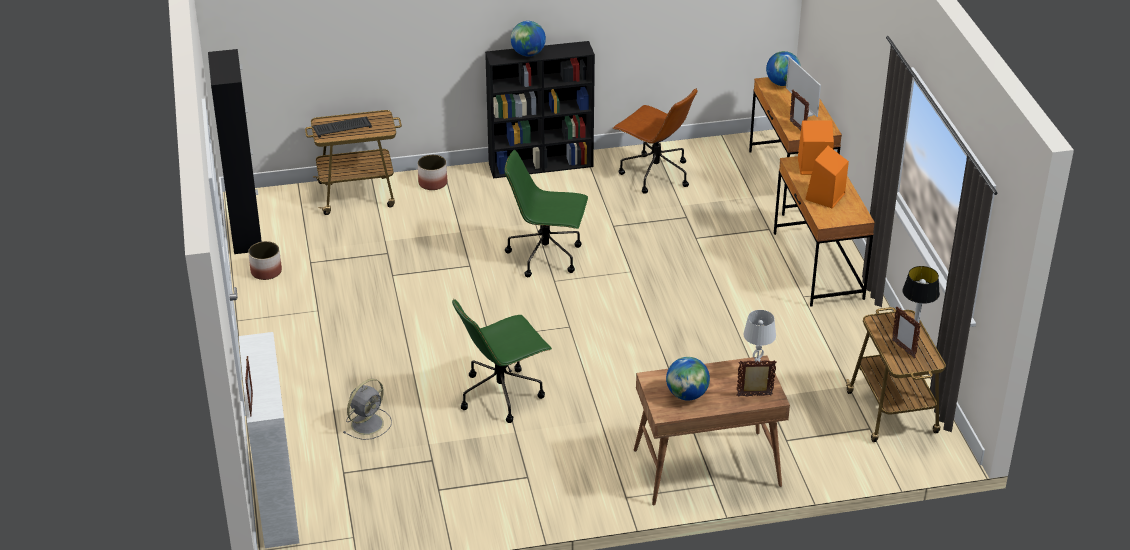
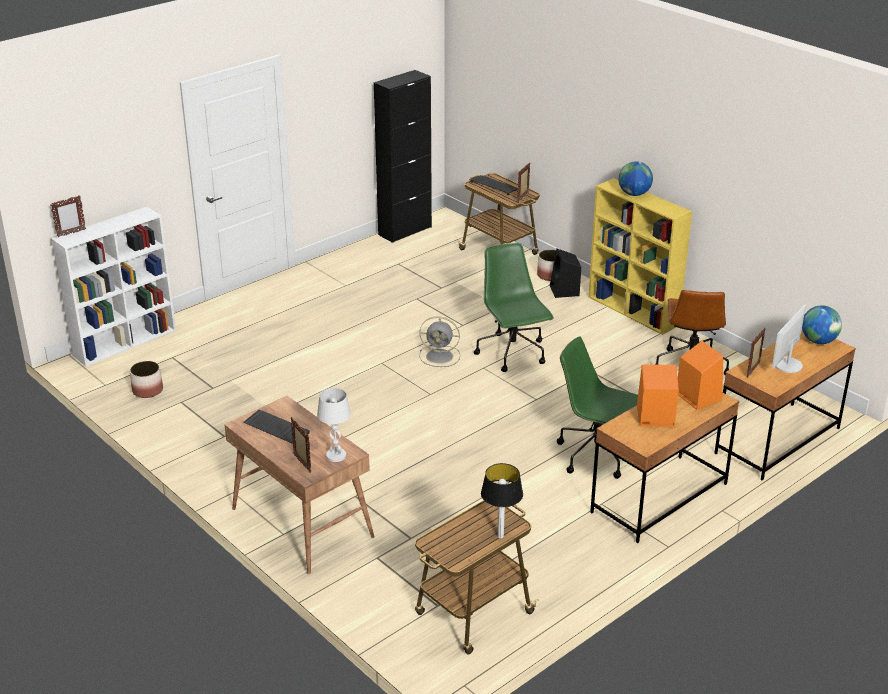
camera: 60 degrees right, 5 degrees down
(266, 272) = (370, 252): planter -> planter (147, 390)
(368, 423) = (235, 348): grey fan -> grey fan (440, 356)
(469, 186) = (565, 291): none -> black speaker
(502, 394) = (316, 391): green office chair -> green office chair (598, 455)
(542, 165) = (633, 311): black bookcase -> yellow bookcase
(687, 395) = (275, 428): globe -> keyboard
(903, 349) = (460, 537): picture frame -> picture frame (523, 197)

